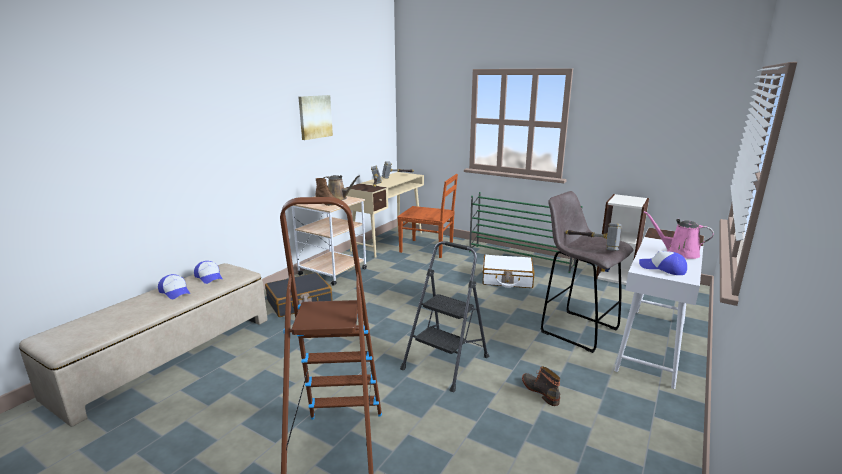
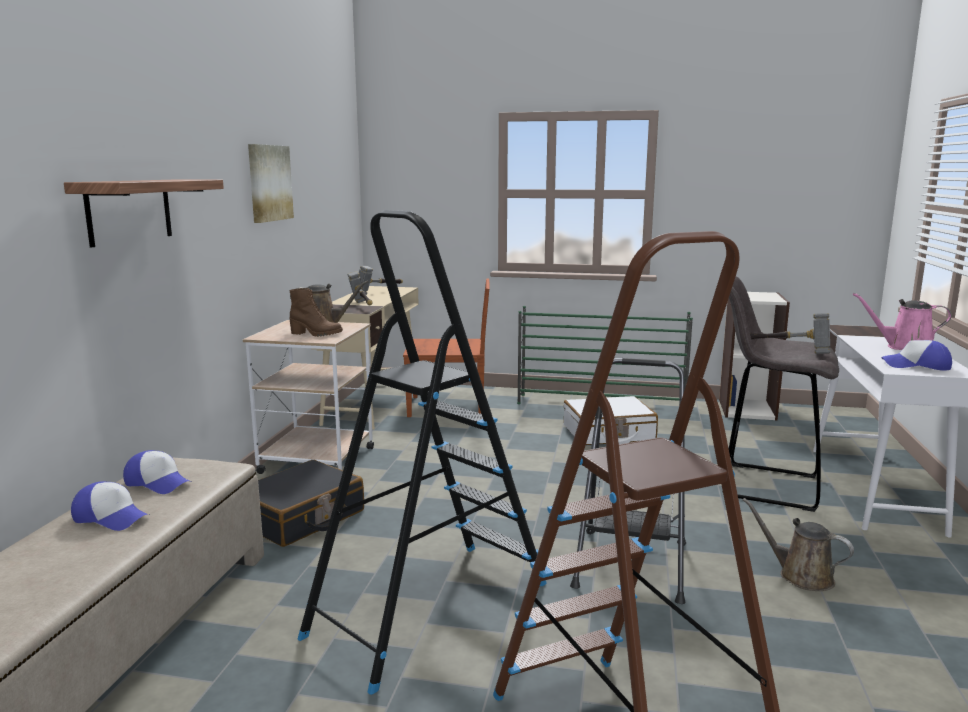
camera: 20 degrees left, 5 degrees down
(209, 139) = (129, 211): none -> shelf
(320, 364) = (430, 608): none -> black step ladder
(541, 391) = (800, 575): boot -> brown watering can

